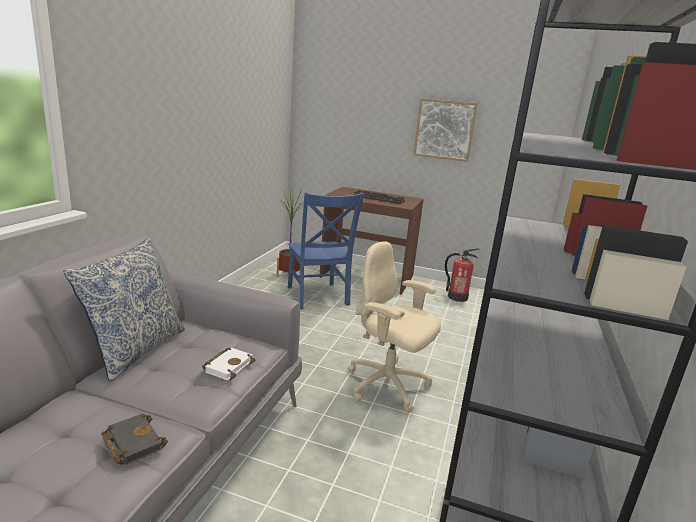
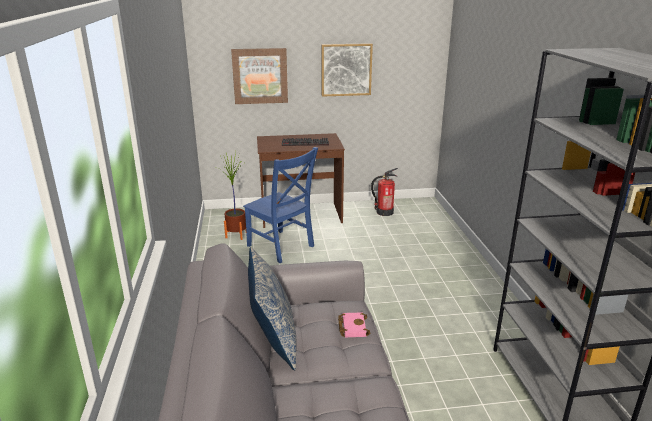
camera: 25 degrees left, 5 degrees up
(131, 442) = (366, 399): black book -> none
(228, 366) = (352, 327): white book -> pink book
(354, 124) = (260, 76): none -> picture
(388, 386) = (404, 302): beige office chair -> none

